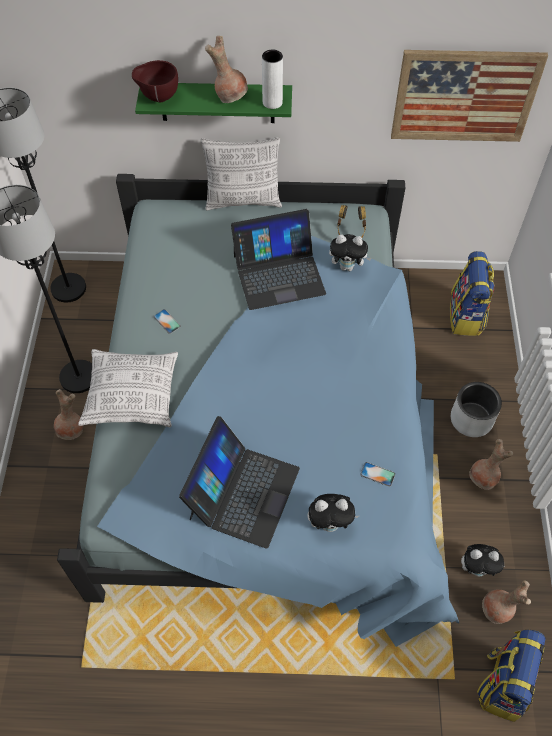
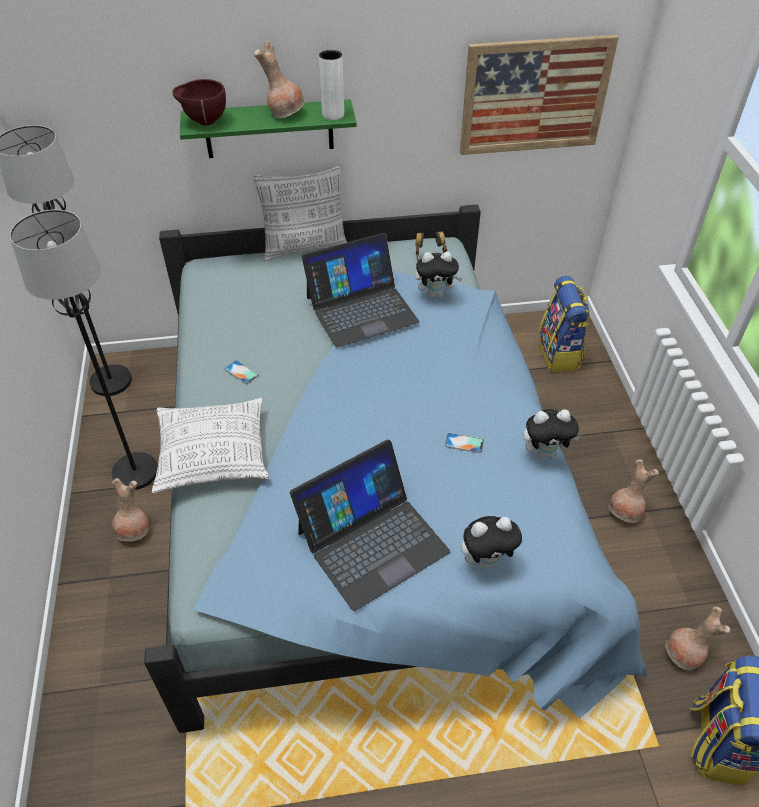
camera: 10 degrees left, 10 degrees down
(243, 492) = (372, 541): laptop -> laptop turned 45 degrees clockwise
(377, 474) = (528, 497): phone -> phone (464, 443)
(471, 419) = (594, 454): grey planter -> none
(477, 568) = (647, 611): plush toy -> plush toy (545, 452)

